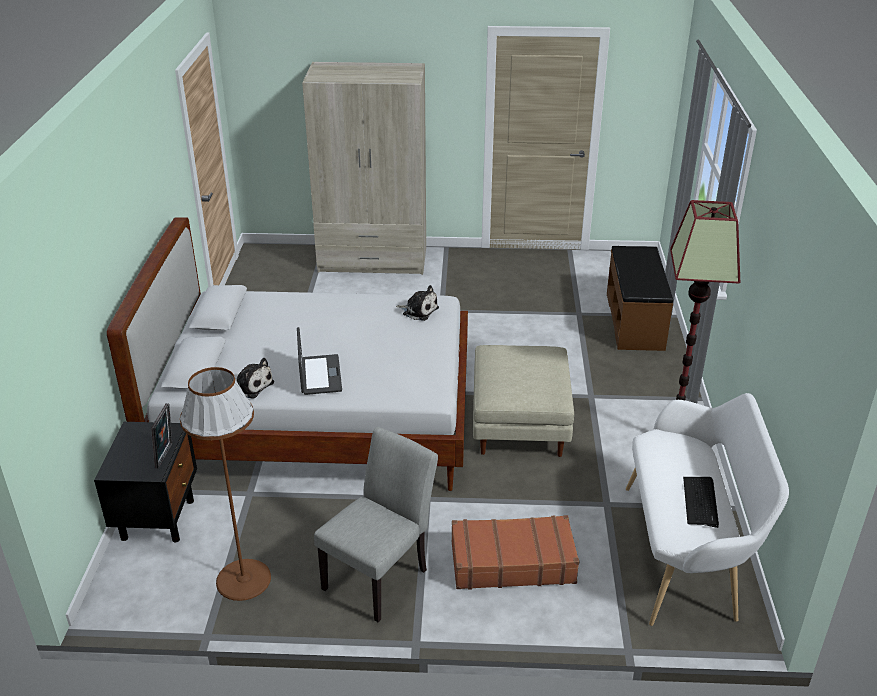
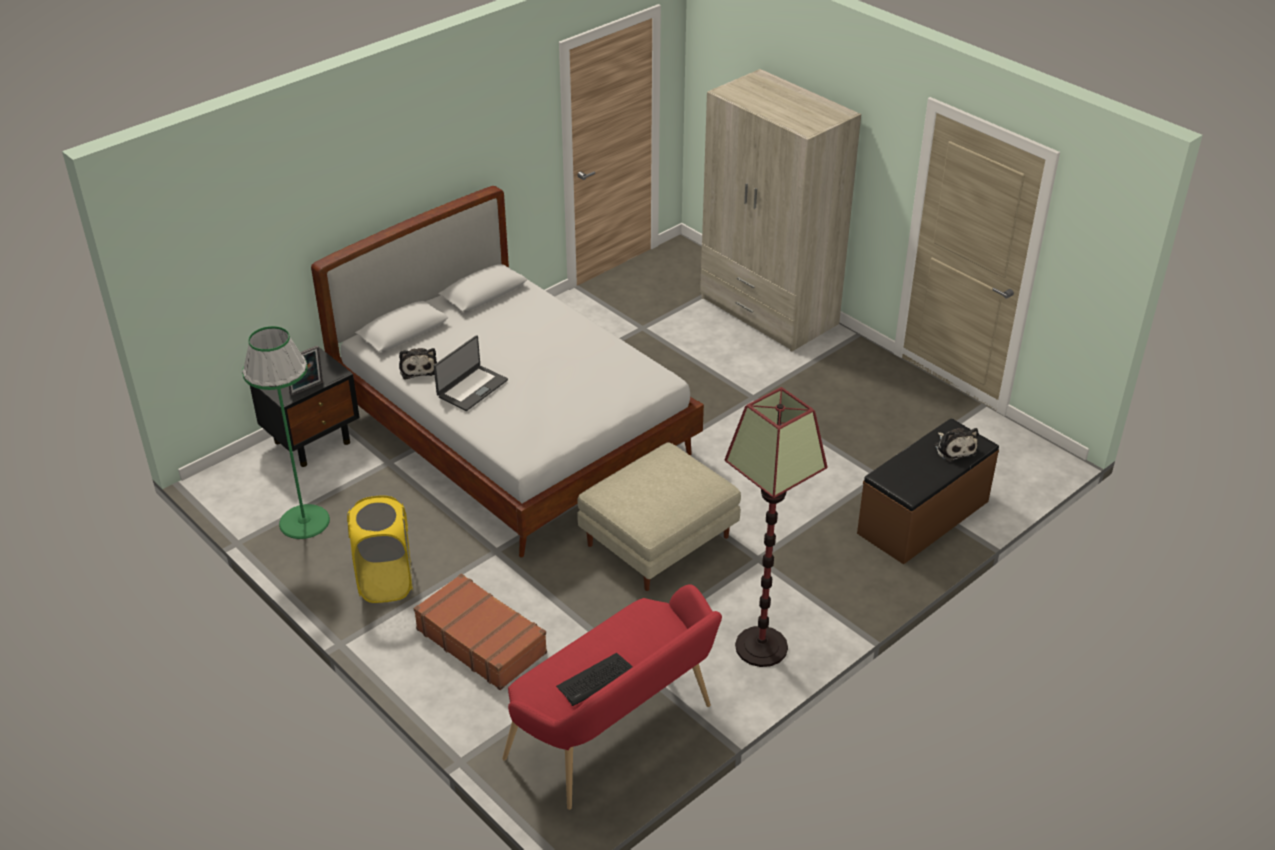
camera: 45 degrees right, 5 degrees up
(243, 579) = (304, 521): brown floor lamp -> green floor lamp
(381, 575) = (386, 582): grey chair -> yellow laundry basket
(419, 311) = (630, 377): plush toy -> plush toy (954, 448)
(687, 553) = (617, 736): white bench -> red bench

